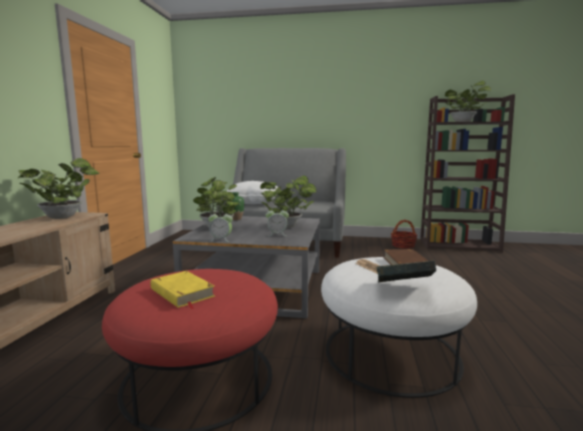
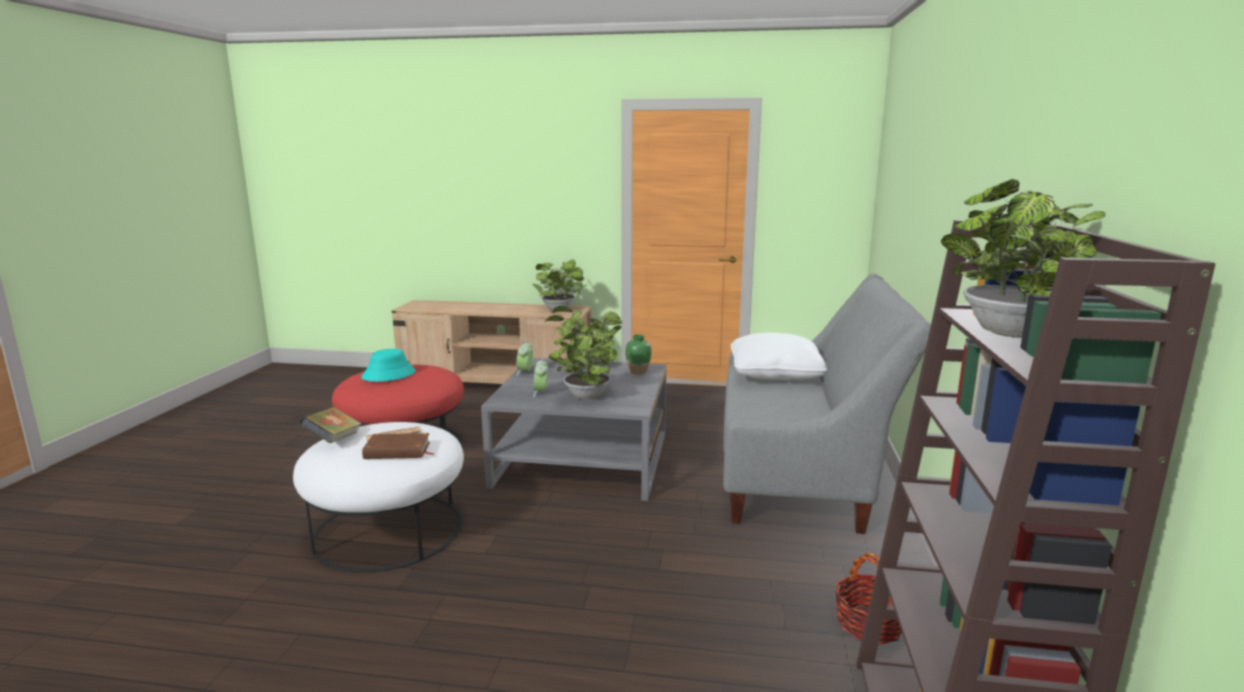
camera: 90 degrees right, 5 degrees up
(182, 293) = (388, 375): yellow book -> turquoise hat

